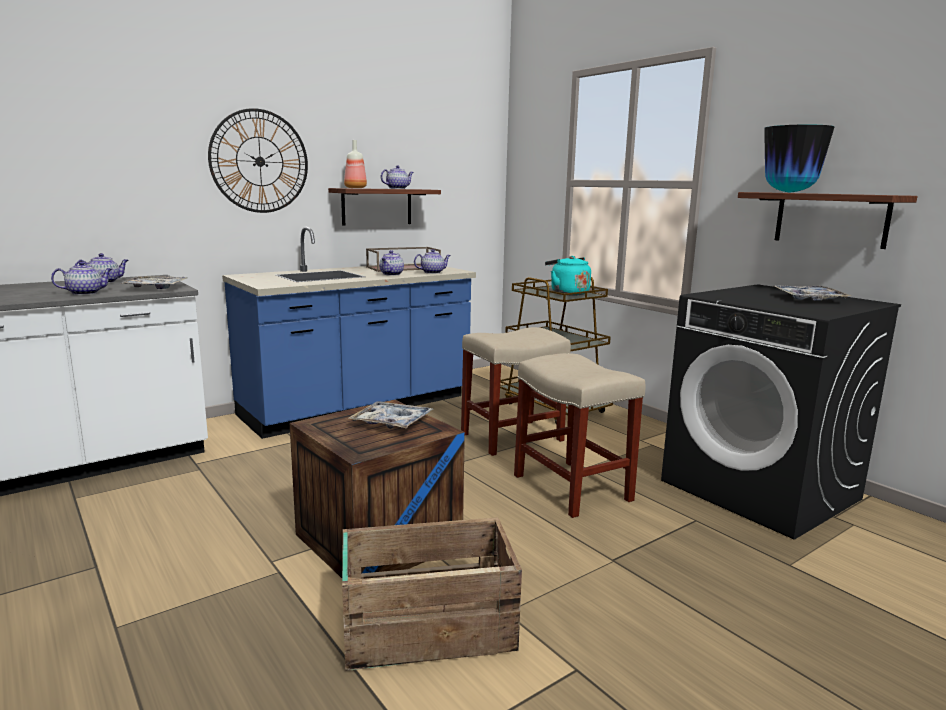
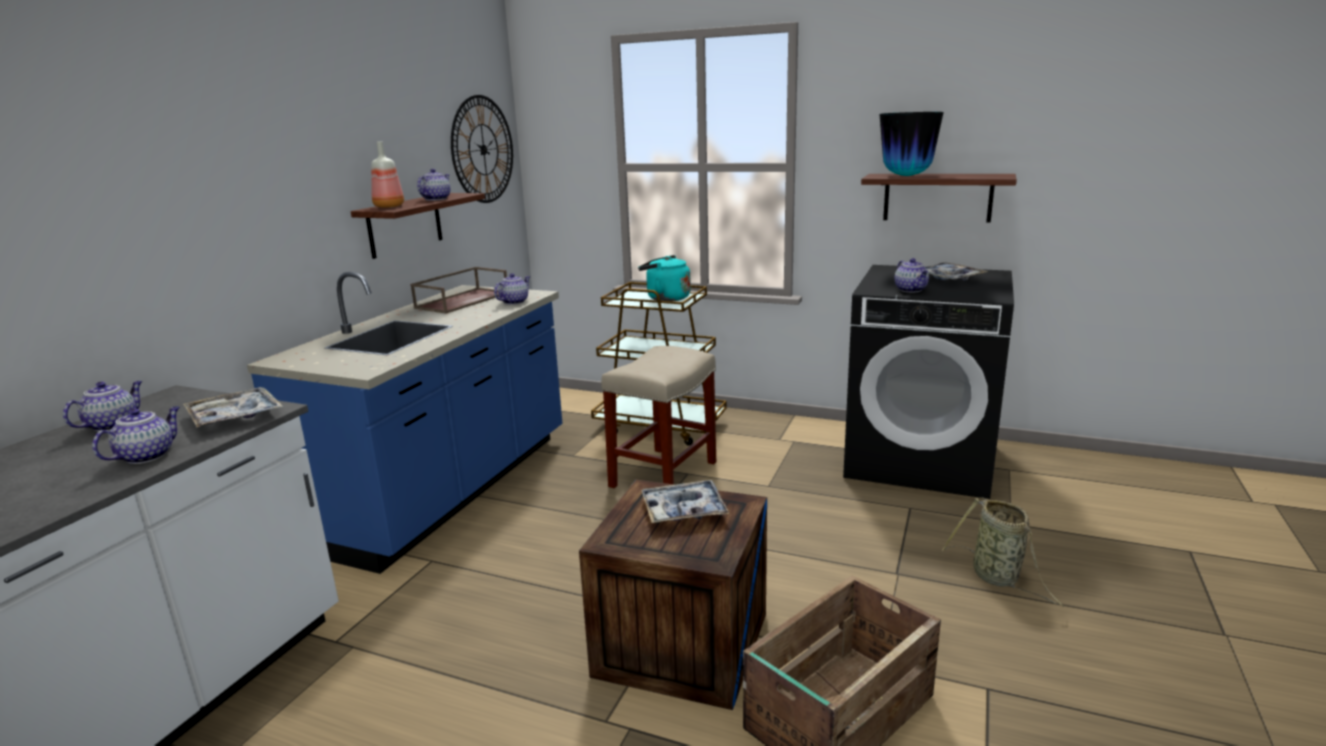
camera: 30 degrees left, 5 degrees up
(259, 161) = (265, 189): wall clock -> wall clock (483, 149)
(391, 274) = (475, 315): teapot -> teapot (911, 290)
(573, 488) = (784, 512): beige stool -> none
(710, 599) = (998, 578): none -> basket

